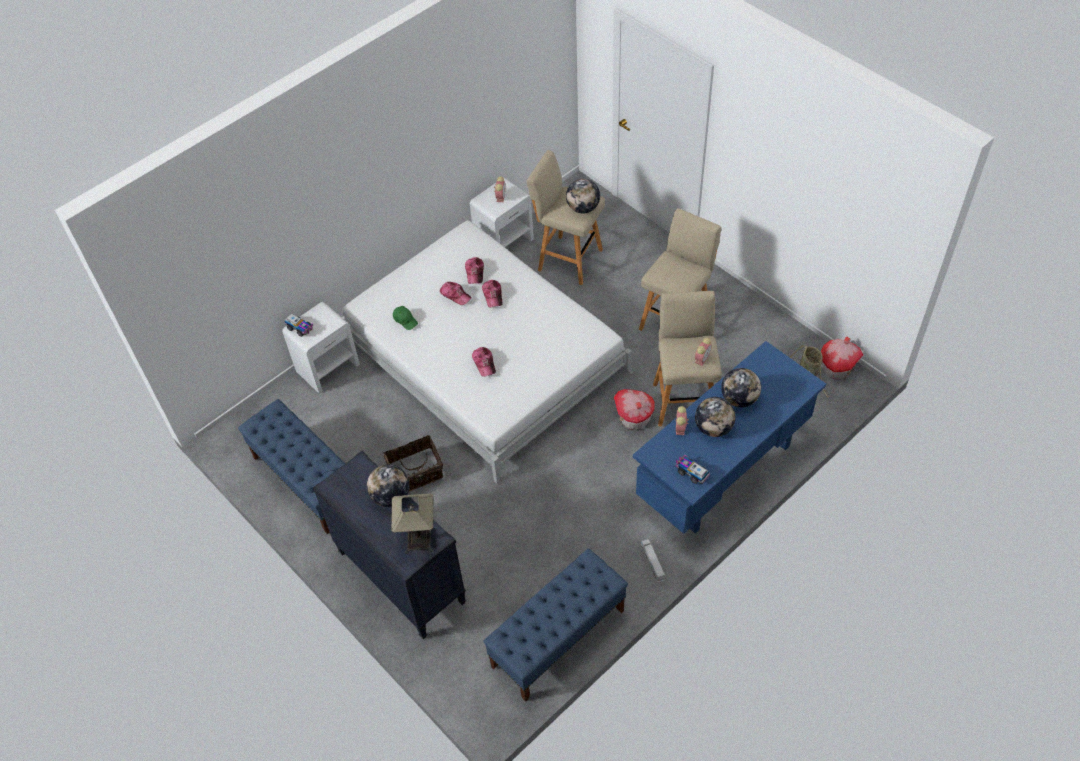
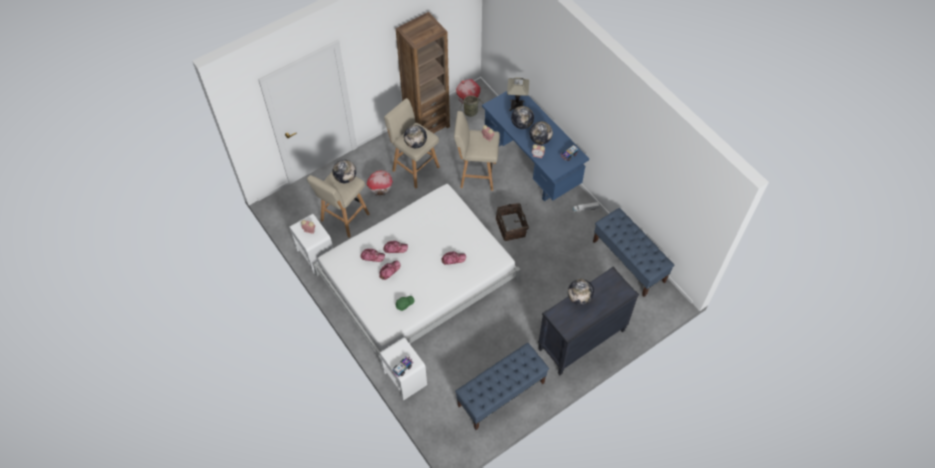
camera: 85 degrees left, 5 degrees up
(416, 473) = (505, 326): basket -> basket (512, 227)
(419, 540) = (612, 285): table lamp -> table lamp (517, 105)
(633, 417) = (484, 202): toy house -> toy house (380, 188)
(665, 273) = (415, 143): none -> globe
(763, 324) = (427, 125): none -> brown bookcase

